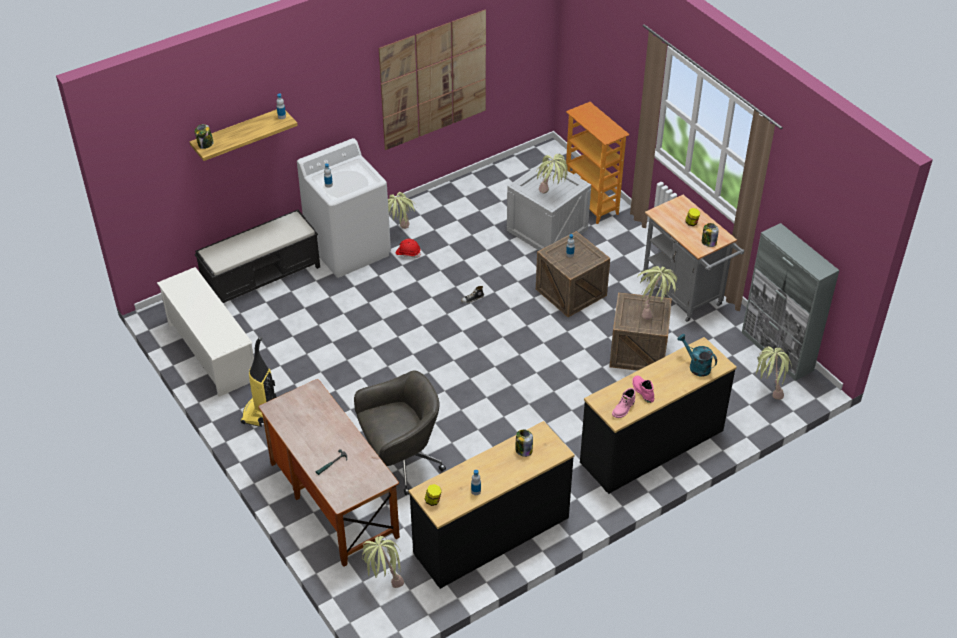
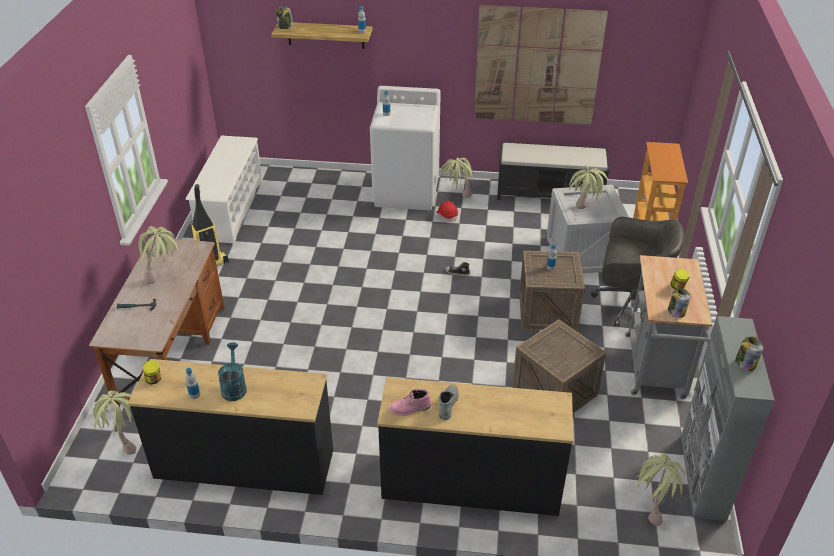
camera: 40 degrees right, 5 degrees down
(262, 277) = (325, 181): black bench -> black bench (550, 193)
(400, 462) = (252, 360): grey office chair -> grey office chair (629, 303)
(523, 450) = (277, 387): jar -> jar (745, 363)
(642, 391) = (447, 404): pink boot -> grey boot
(654, 311) = (576, 353): potted plant -> potted plant (165, 280)
(696, 366) = (530, 415): turquoise watering can -> turquoise watering can (234, 387)

